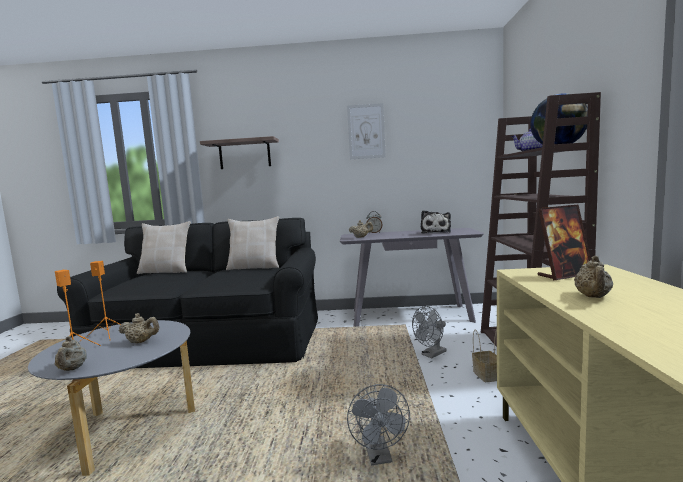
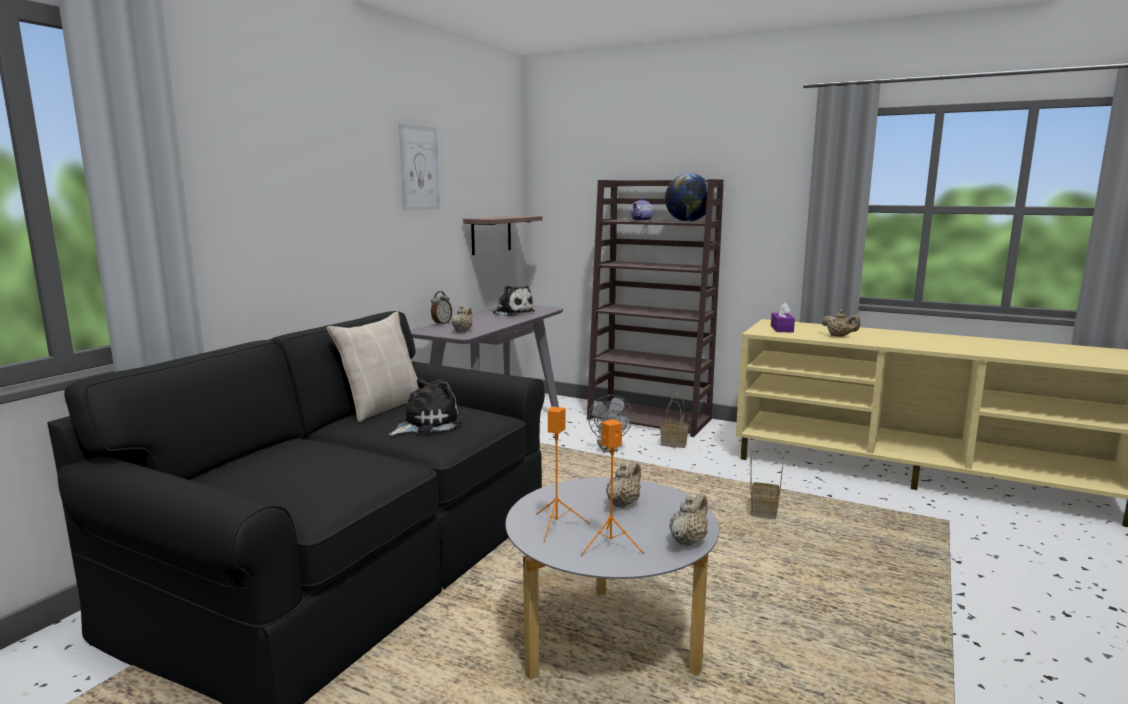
camera: 65 degrees left, 5 degrees up
(72, 369) = (688, 541): beige teapot -> beige teapot turned 60 degrees counterclockwise
(166, 271) = (242, 461): beige pillow -> none
(227, 277) = (426, 424): none -> plush toy
(244, 154) = (257, 192): shelf -> shelf (491, 234)
(379, 457) = (763, 511): grey fan -> basket
(564, 275) = (782, 329): picture frame -> purple tissue box

